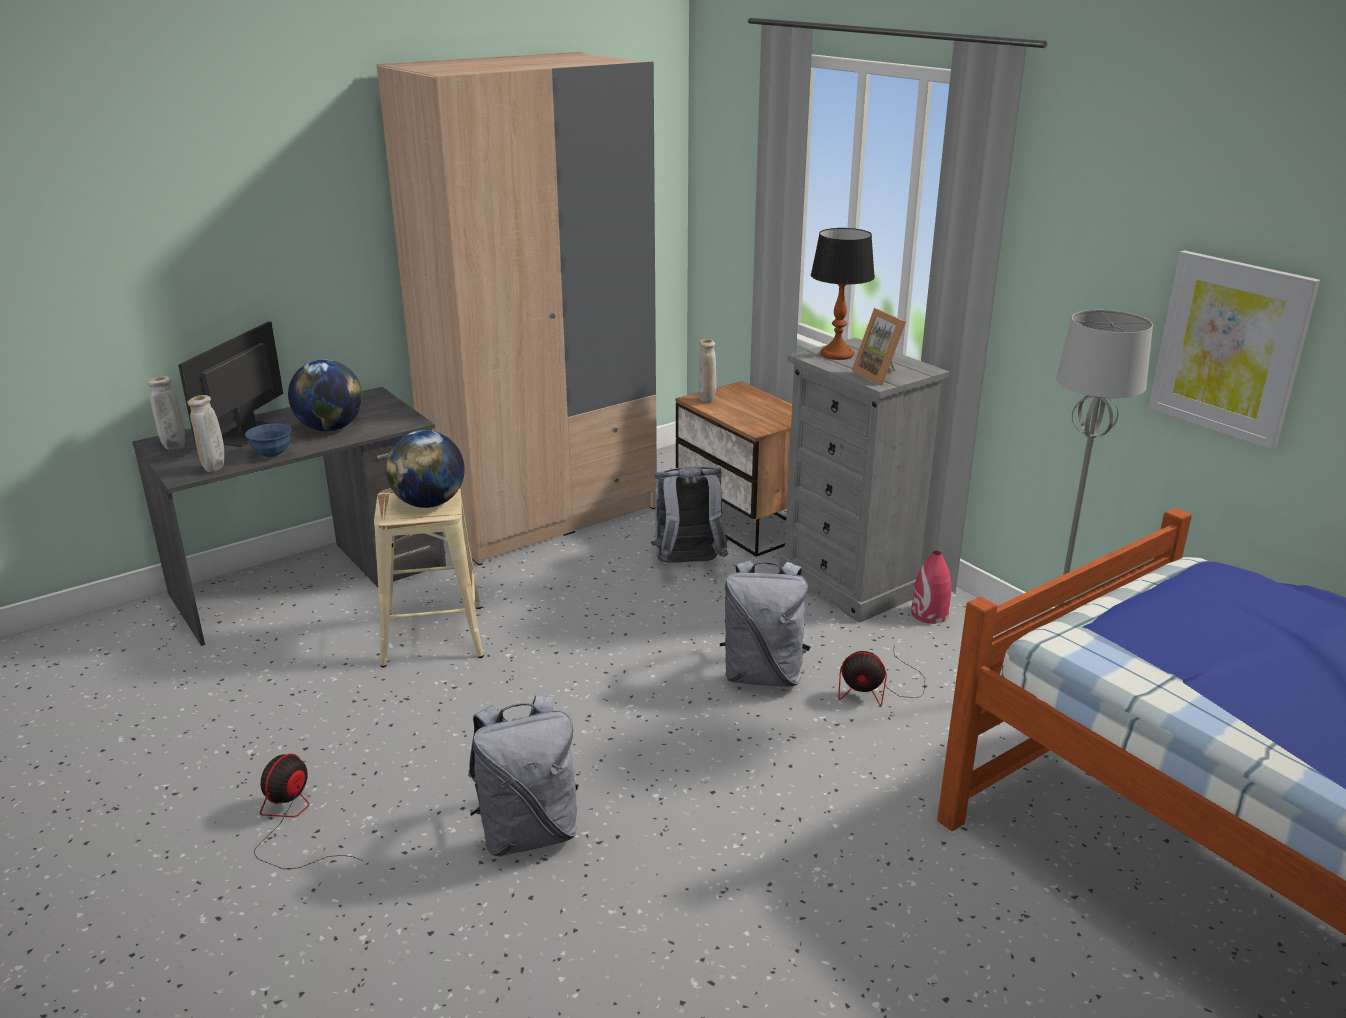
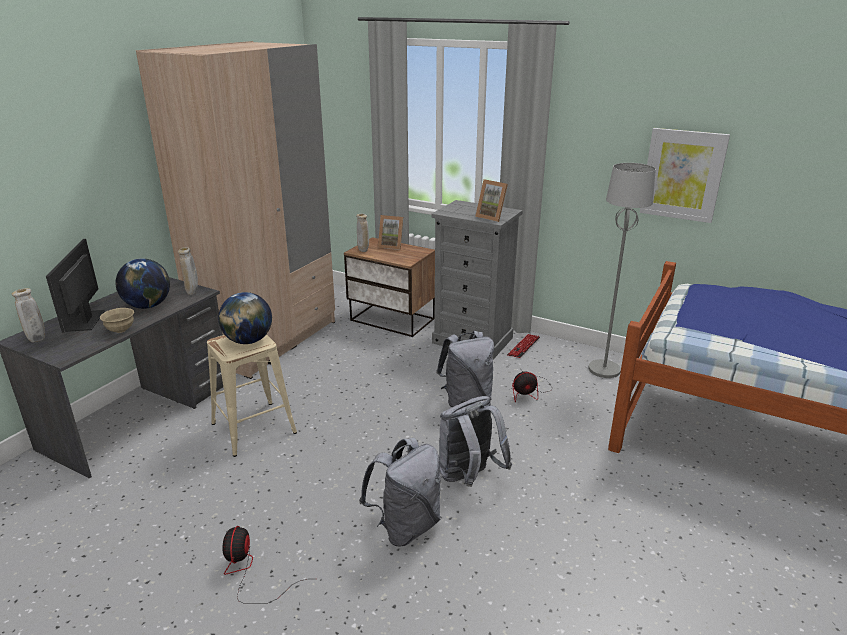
camera: 25 degrees left, 0 degrees up
(214, 469) = (85, 348): beige vase -> beige vase (192, 293)
(272, 454) = (120, 330): blue bowl -> beige bowl
(688, 564) = (378, 349): grey backpack -> grey backpack (469, 477)
(757, 400) = (391, 246): none -> picture frame
(837, 354) = (457, 209): table lamp -> none
(929, 614) = (523, 347): red vase -> keyboard

